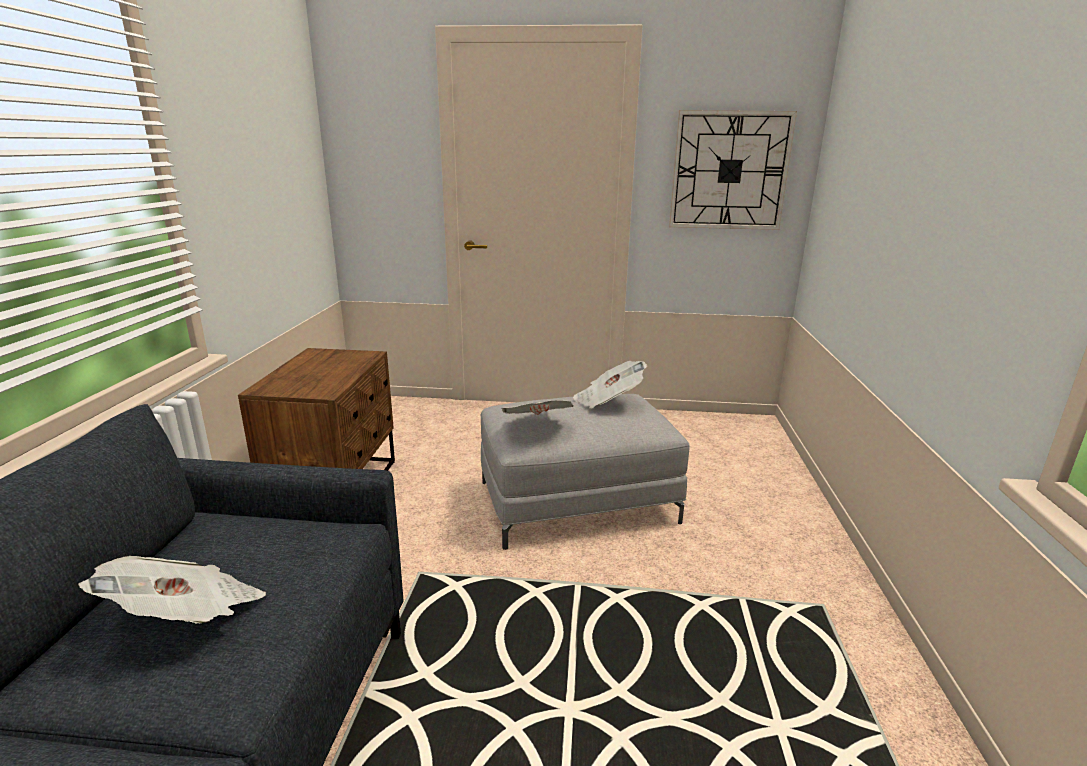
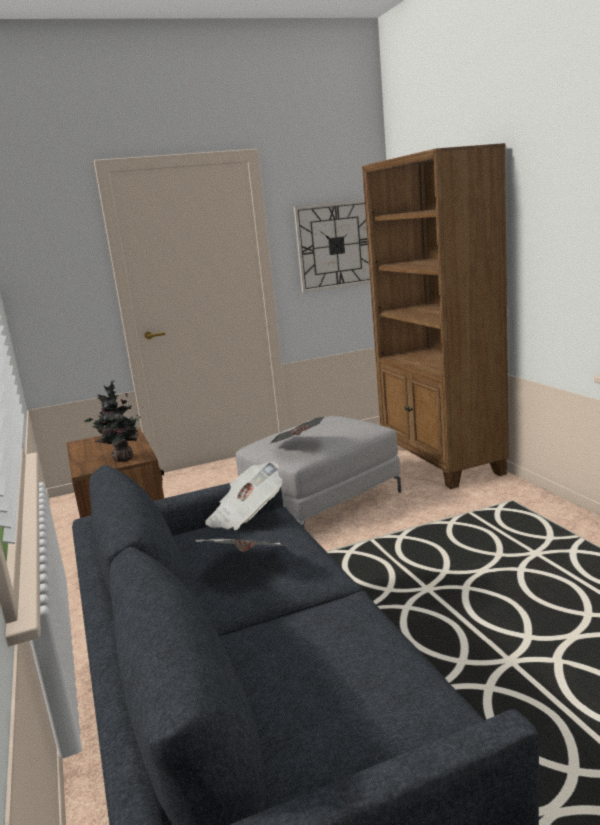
camera: 25 degrees left, 5 degrees down
(308, 387) = (121, 459): none -> potted plant
(608, 401) = (325, 421): newspaper -> newspaper (246, 516)
(773, 496) = (441, 462): none -> brown bookcase

